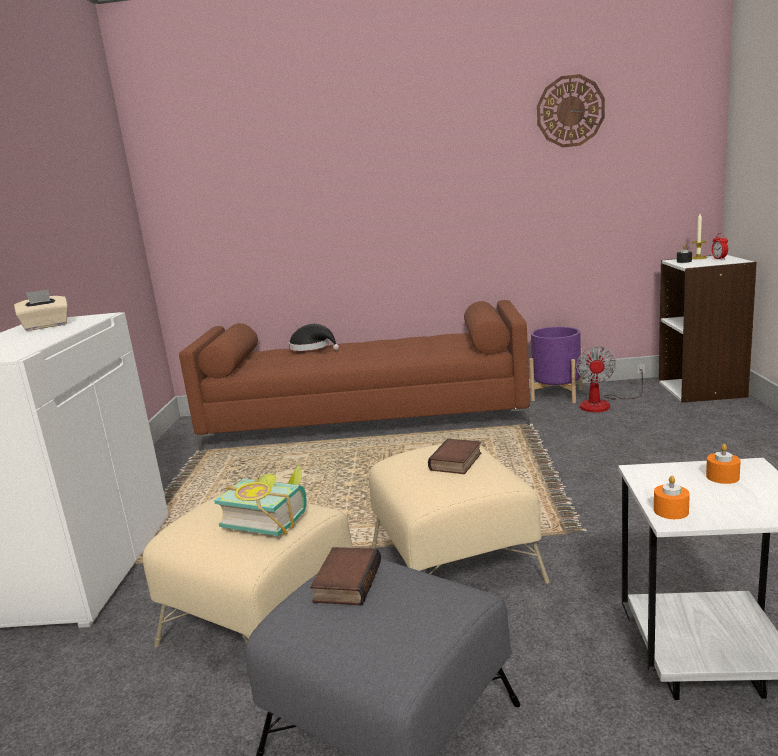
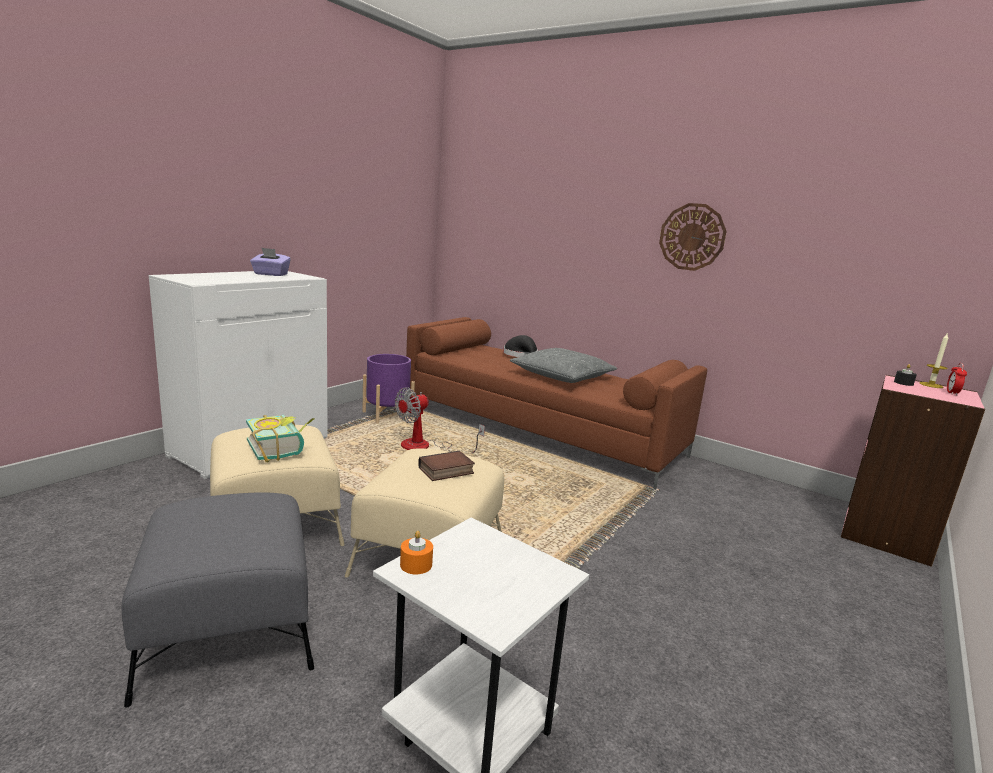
camera: 30 degrees right, 0 degrees up
(46, 326) = (270, 274): beige tissue box -> purple tissue box
(346, 581) = (235, 505): book -> none
(384, 351) = (562, 376): none -> grey pillow
(557, 395) = (723, 477): purple planter -> purple planter (387, 415)
(570, 111) = (823, 188): wall clock -> wall clock (692, 237)
(603, 404) = (753, 503): fan -> fan (426, 447)
(702, 389) = (887, 536): white bookcase -> pink bookcase
(722, 477) = (515, 567): orange candle -> none

